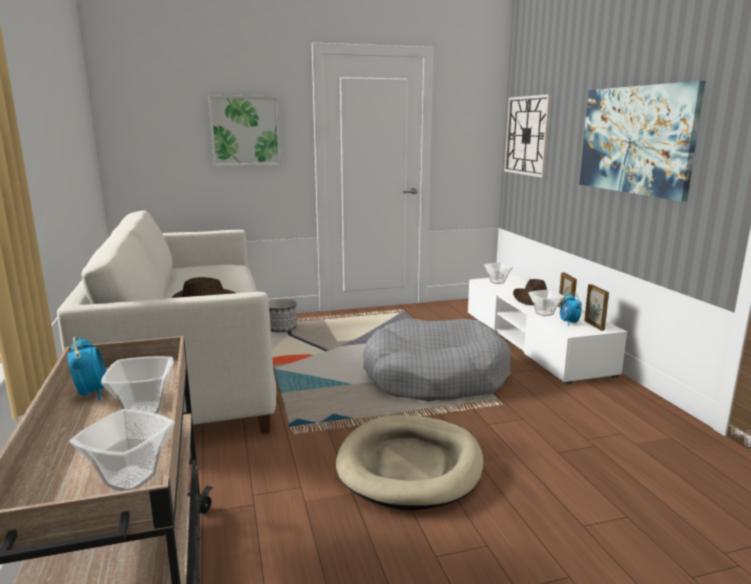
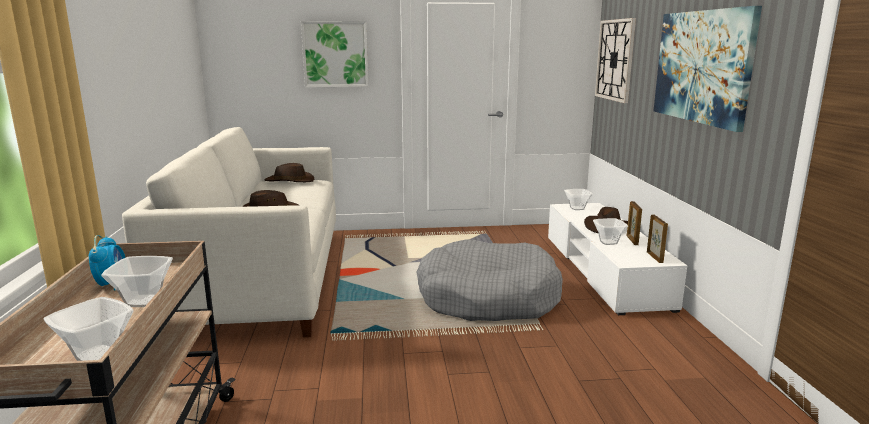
camera: 10 degrees right, 0 degrees up
(206, 267) = (289, 181): none -> brown hat
(281, 329) = (361, 243): planter -> none
(410, 465) = (426, 379): beige dog bed -> none
(569, 323) = (629, 253): alarm clock -> none

